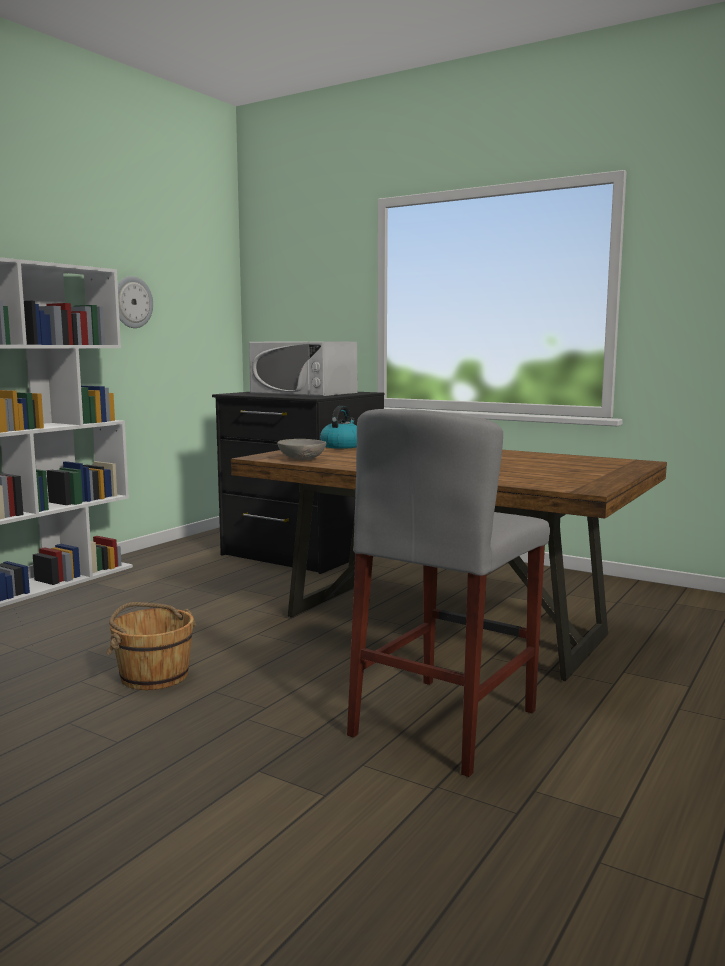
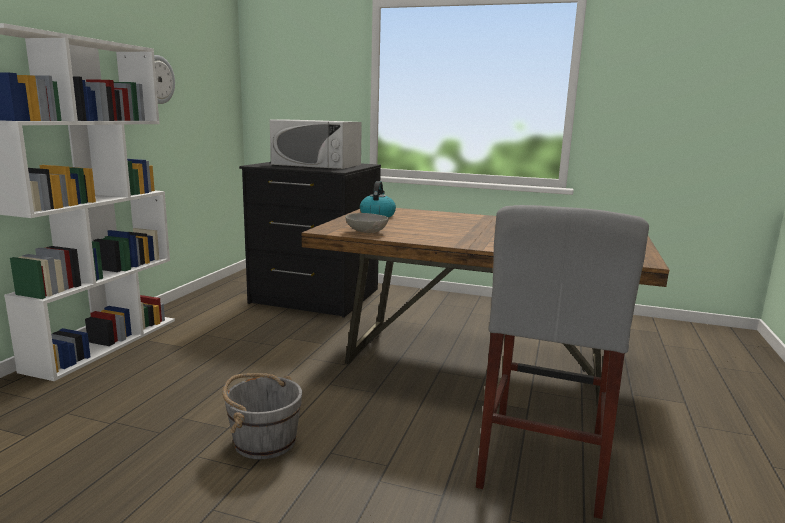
camera: 15 degrees left, 5 degrees up
(154, 675) = (264, 441): brown bucket -> grey bucket

